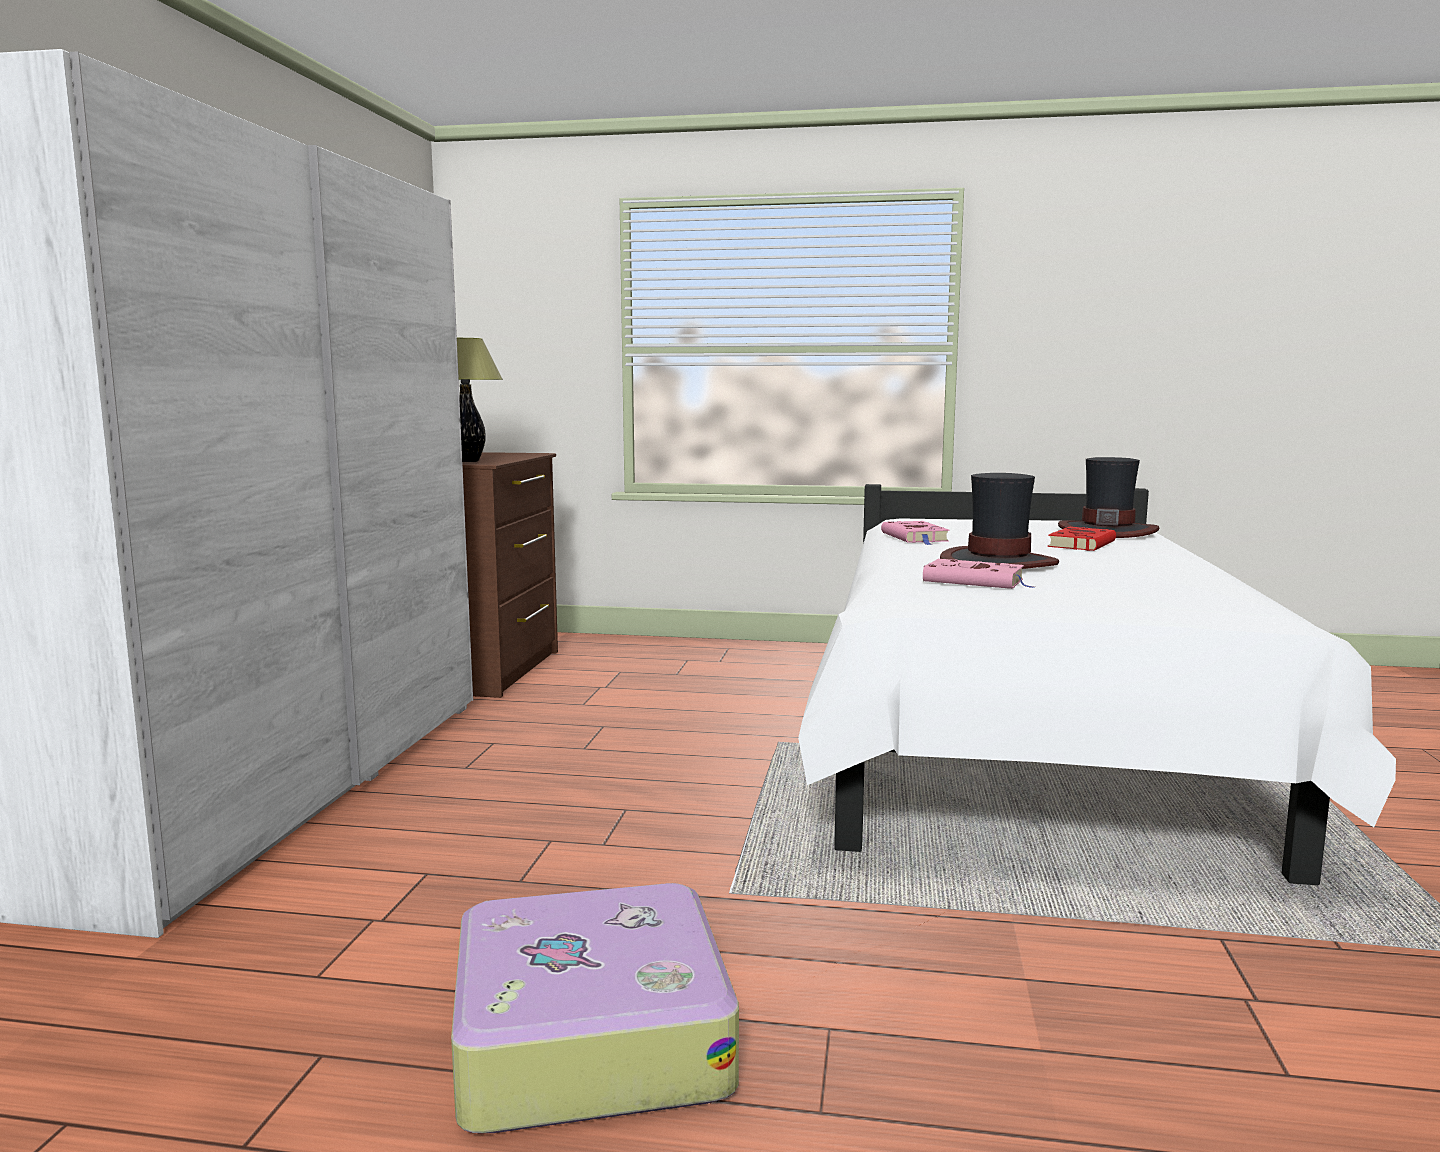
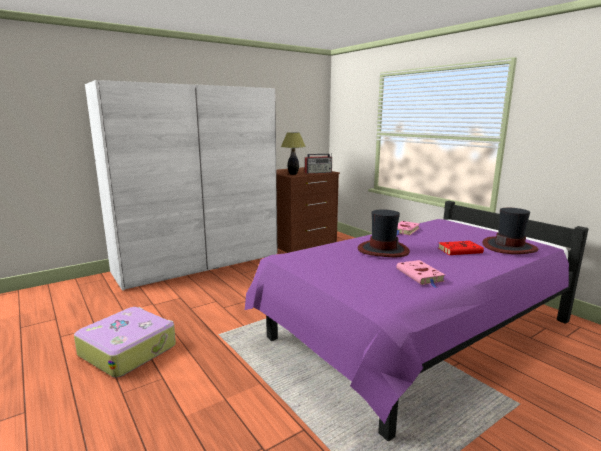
camera: 45 degrees right, 5 degrees up
(512, 455) = (318, 172): none -> radio
(976, 581) = (340, 255): pink book -> pink book (420, 276)
(1023, 743) = (416, 333): white bed -> purple bed

